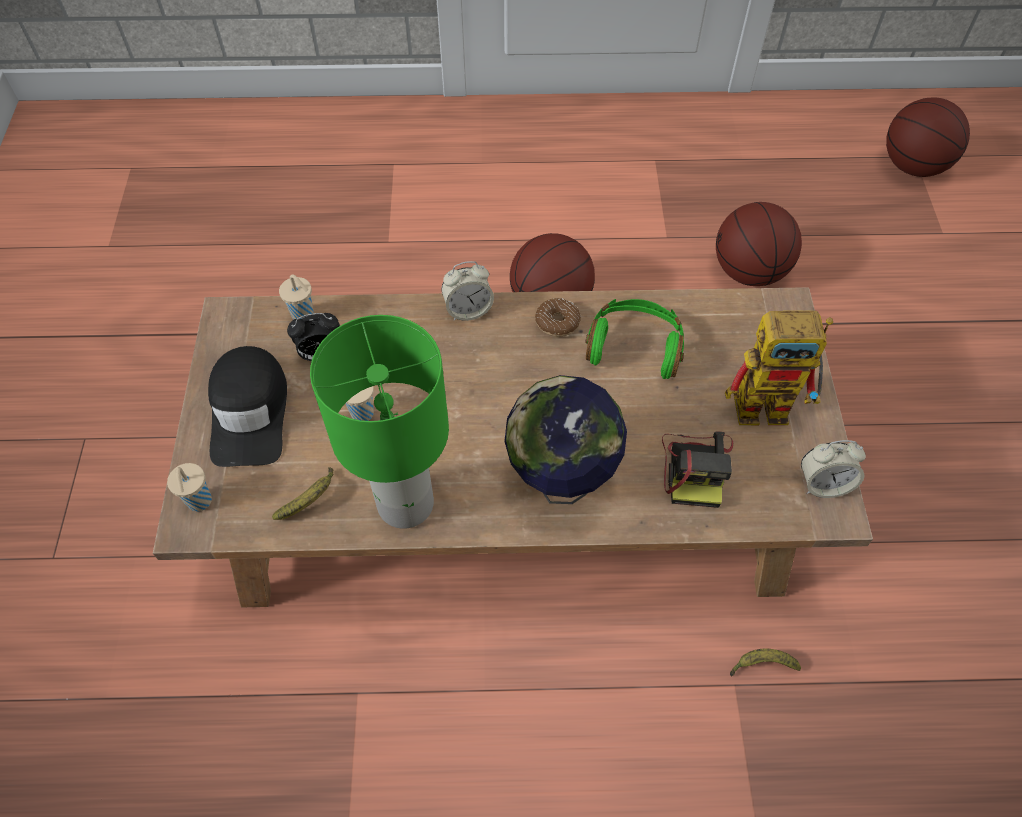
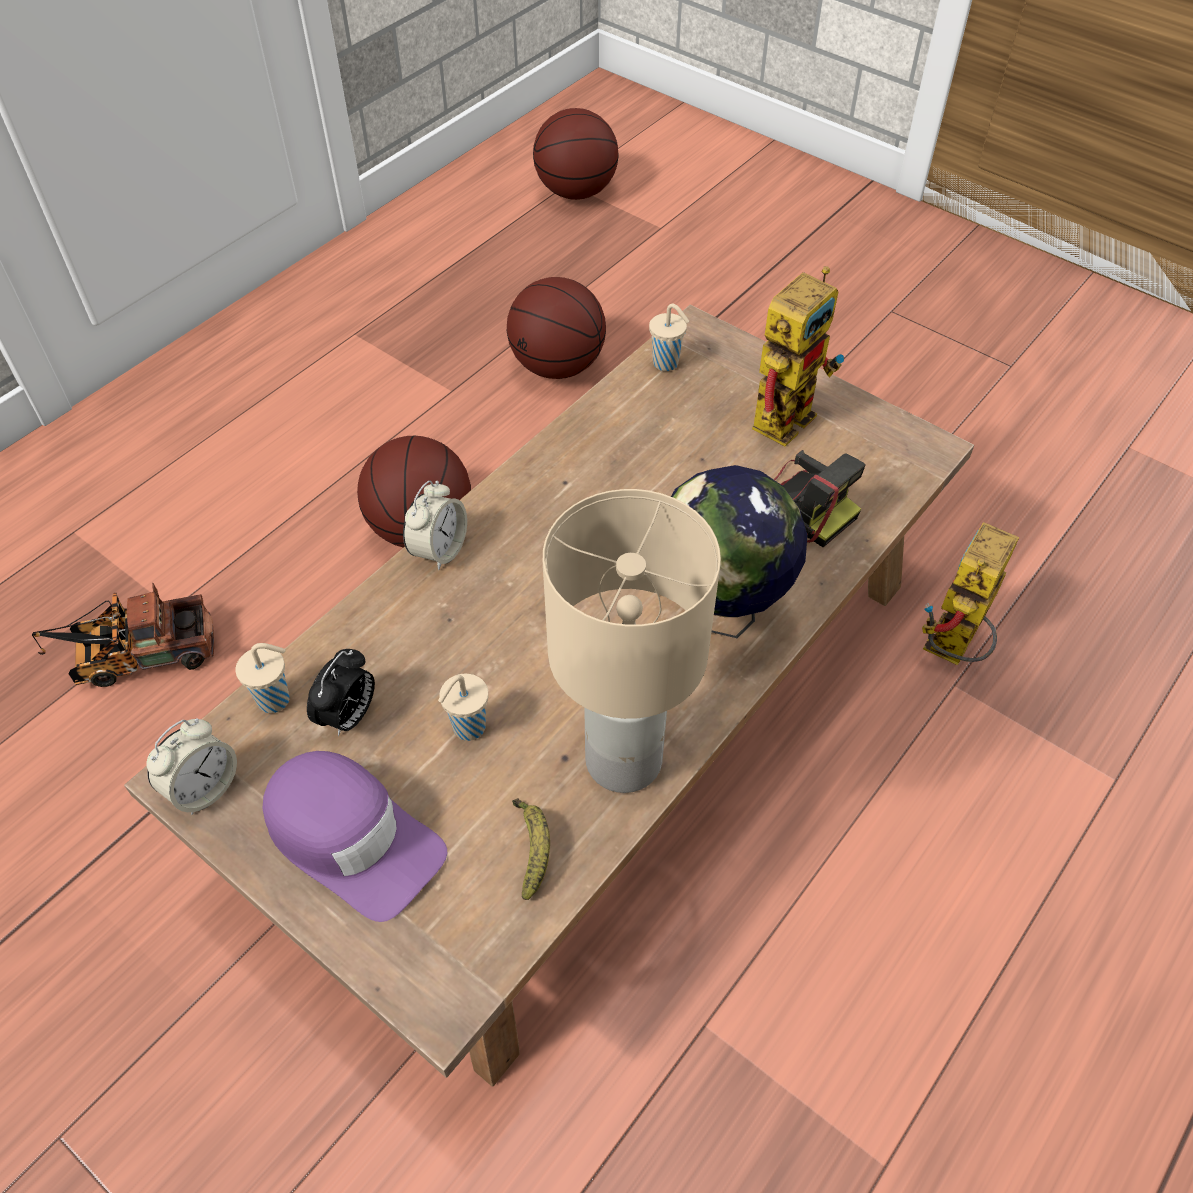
camera: 50 degrees left, 5 degrees down
(199, 502) = (423, 970): beige cup -> beige cup (667, 364)
(250, 413) = (352, 838): black cap -> purple cap
(347, 252) = (137, 656): none -> toy truck
(407, 504) = (625, 759): green table lamp -> beige table lamp
(557, 322) = (535, 492): donut -> none
(634, 346) = (626, 456): green headphones -> none
(762, 665) = (951, 651): banana -> toy robot
(823, 483) = (895, 436): alarm clock -> alarm clock (203, 787)

